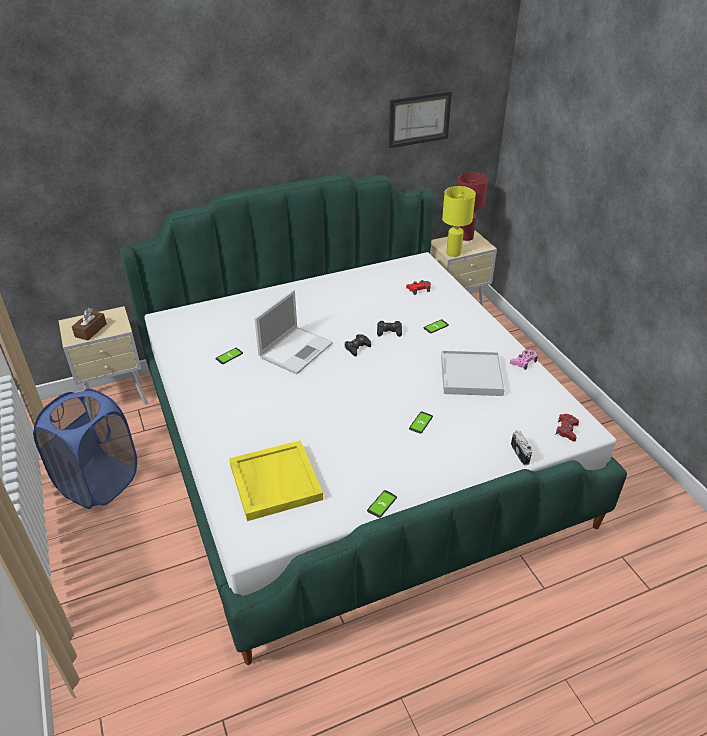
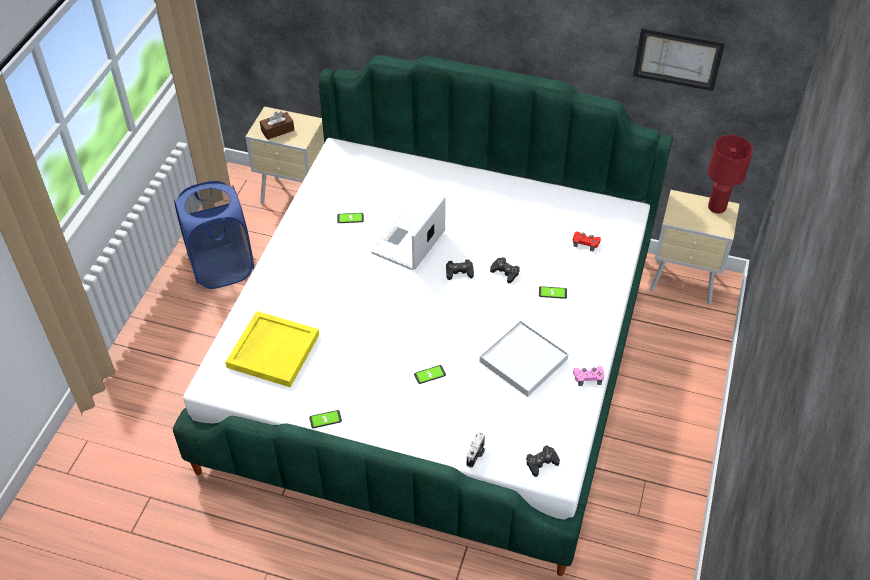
camera: 40 degrees right, 10 degrees up
(296, 349) = (408, 243): laptop -> laptop turned 135 degrees clockwise
(453, 253) = (677, 219): yellow table lamp -> none
(566, 430) = (541, 463): red game controller -> black game controller

